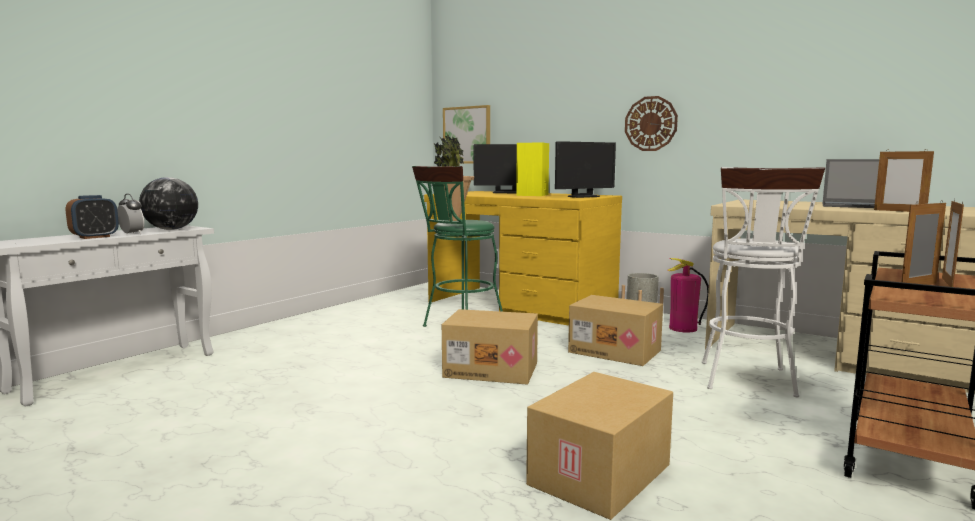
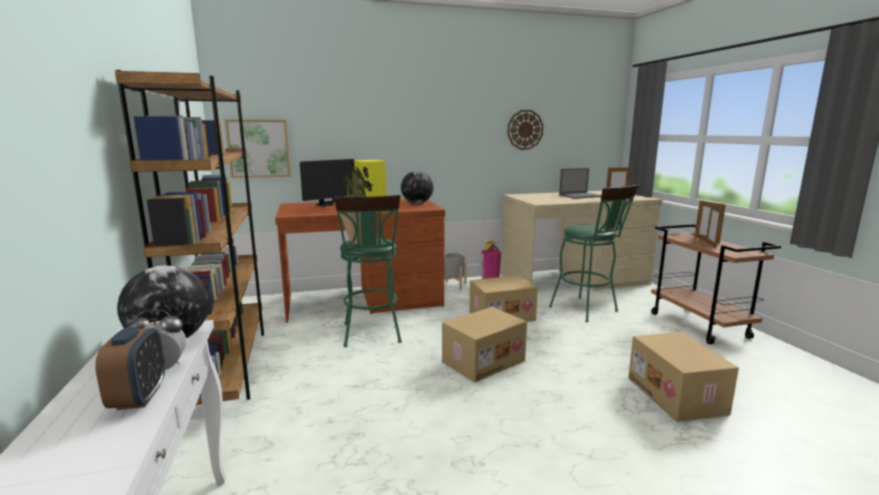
camera: 50 degrees left, 5 degrees up
(339, 312) = (227, 366): none -> brown bookcase
(521, 305) = (364, 300): yellow desk -> brown desk
(583, 196) = (417, 203): monitor -> globe
(650, 123) = (441, 142): wall clock -> wall clock (525, 129)
(748, 382) = (587, 310): white stool -> green stool

